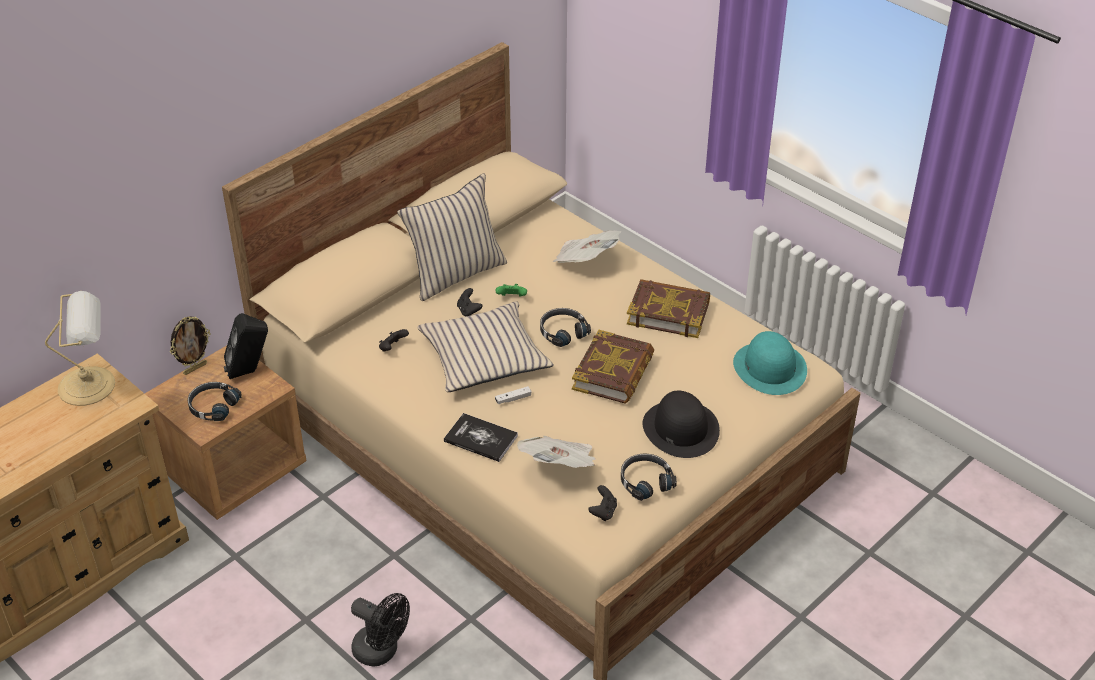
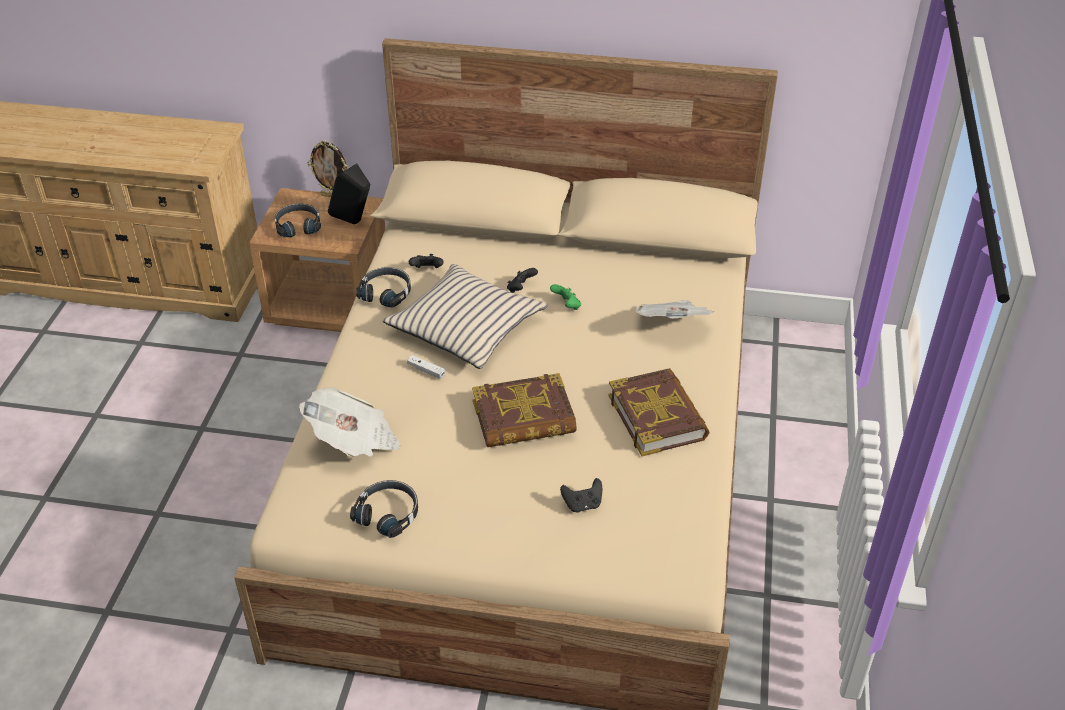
camera: 55 degrees right, 0 degrees up
(90, 385) = (204, 137): table lamp -> none
(381, 651) = (197, 491): black fan -> none
(455, 273) = (563, 257): beige pillow -> none
(480, 438) = (355, 376): book -> none
(562, 331) = (550, 358): black headphones -> black headphones (386, 292)
(603, 512) = (321, 502): black game controller -> black game controller (582, 504)
(680, 428) = (489, 505): black hat -> none
(770, 368) = (650, 534): turquoise hat -> none

